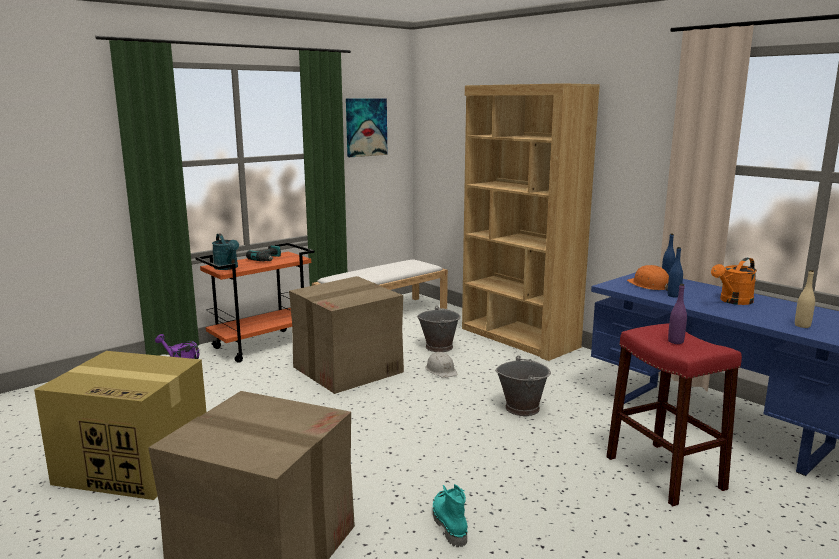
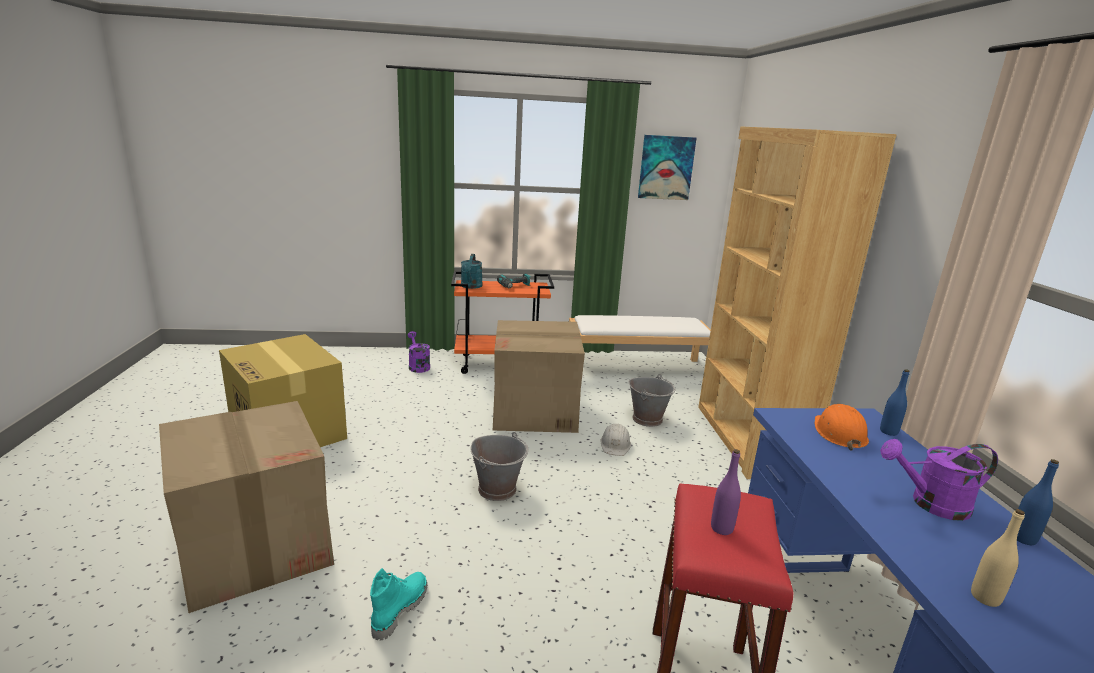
camera: 35 degrees right, 5 degrees up
(522, 408) = (640, 521): grey bucket -> grey bucket (498, 489)
(673, 296) = (845, 460): blue bottle -> blue bottle (1022, 538)
(733, 301) = (931, 504): orange watering can -> purple watering can

